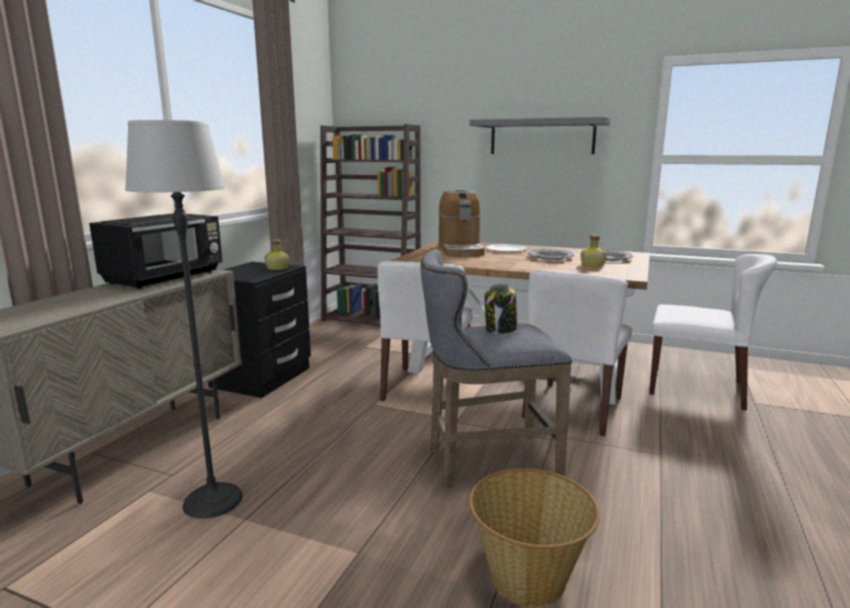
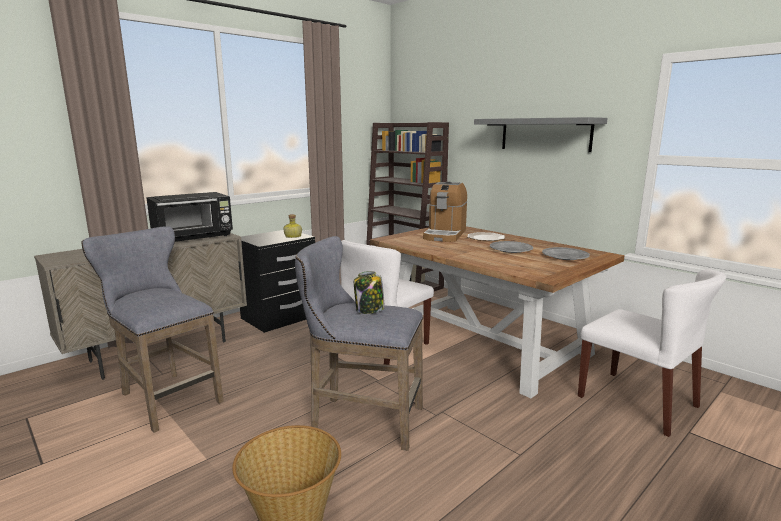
camera: 25 degrees right, 0 degrees up
(213, 500) = (166, 397): floor lamp -> grey stool
(573, 408) = (487, 392): white chair -> none
(591, 264) = (534, 261): bottle -> none

